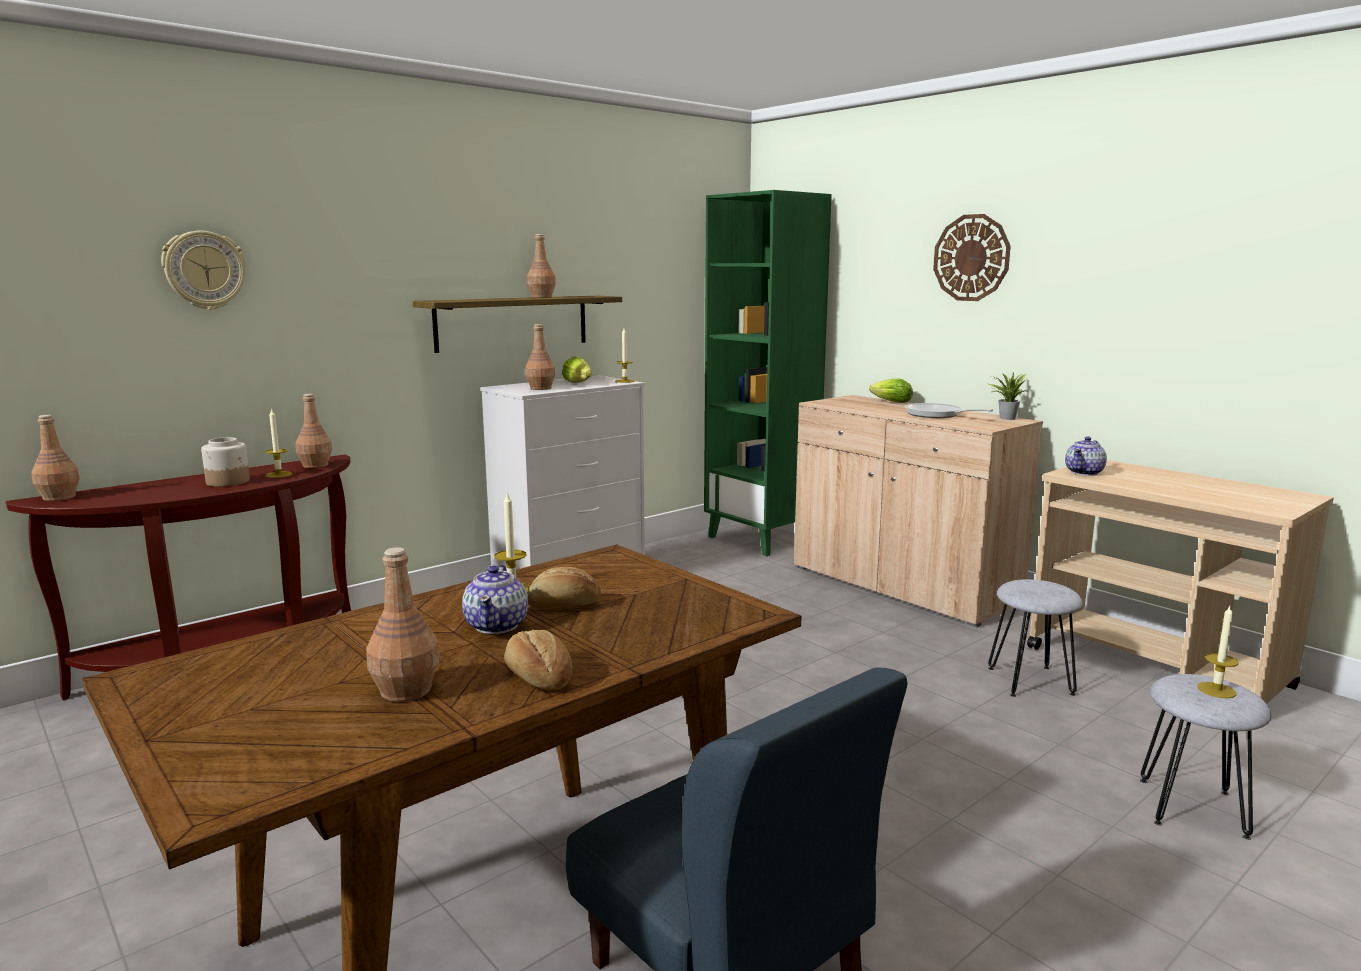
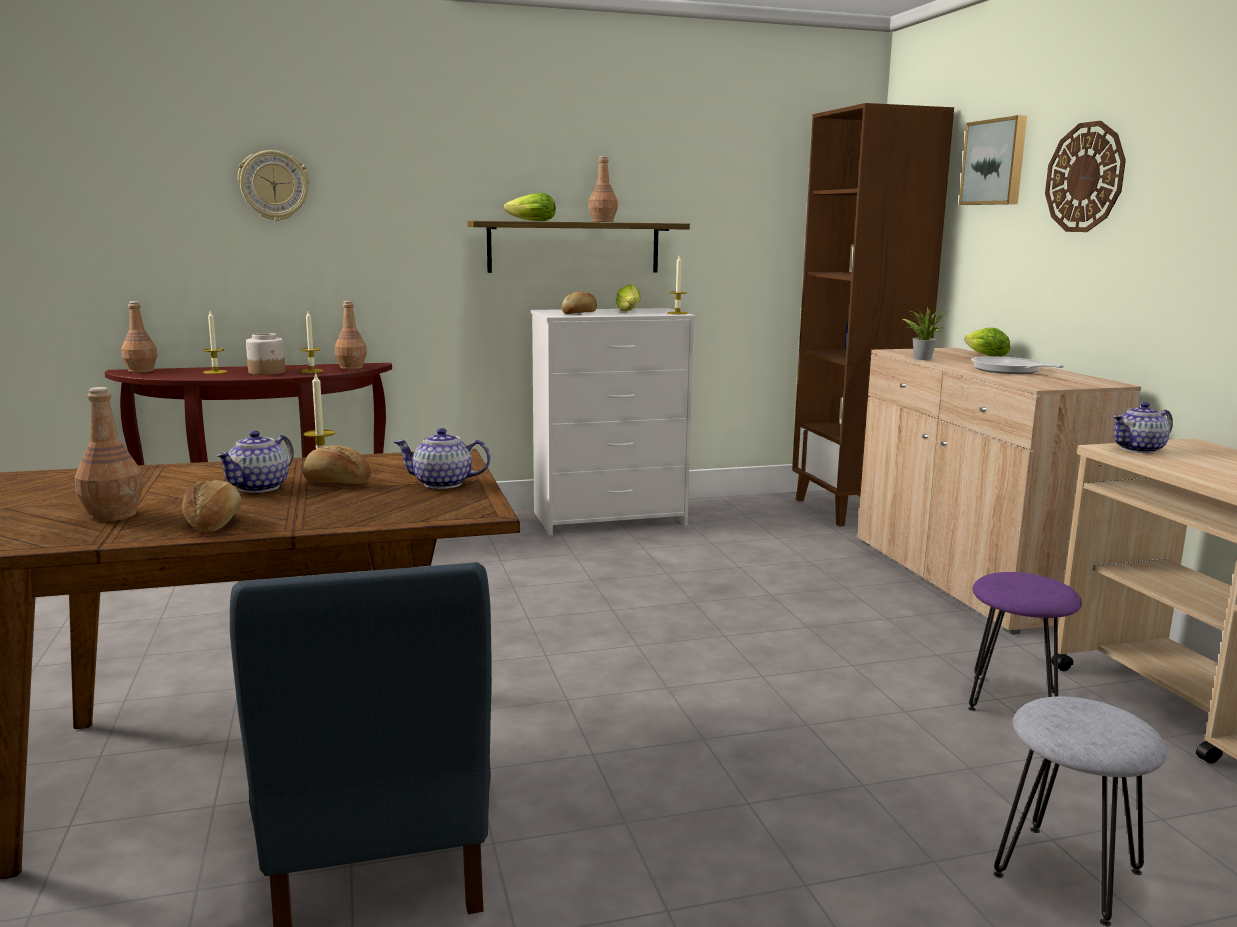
camera: 25 degrees right, 0 degrees up
(479, 299) = (529, 221): none -> lettuce
(540, 388) = (580, 313): brown bottle -> bread
(665, 588) = (443, 484): none -> teapot
(761, 539) = (852, 510): green bookcase -> brown bookcase
(878, 242) = (995, 162): none -> picture
(1005, 418) = (1094, 380): potted plant -> potted plant (921, 358)
(1030, 681) = (1013, 699): grey stool -> purple stool
(1216, 690) = (1099, 721): candle -> candle (215, 372)

